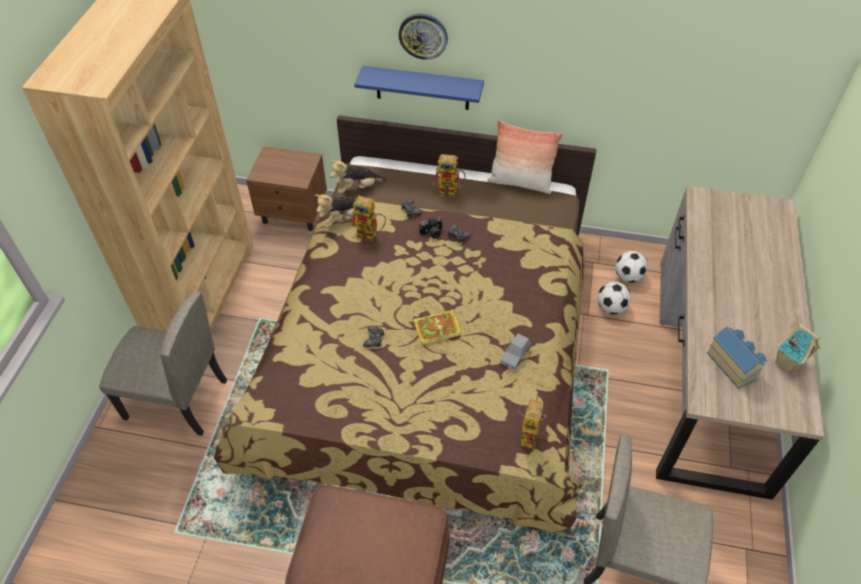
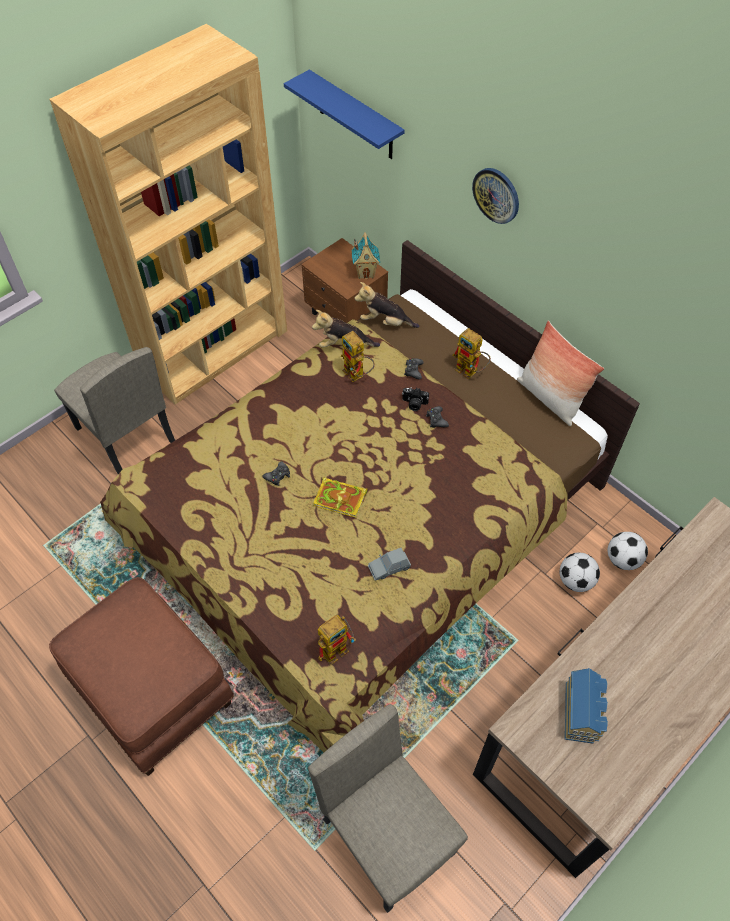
camera: 35 degrees right, 5 degrees up
(422, 88) = (487, 250): blue shelf -> blue shelf (355, 116)
(787, 363) = (645, 749): toy house -> toy house (366, 273)

